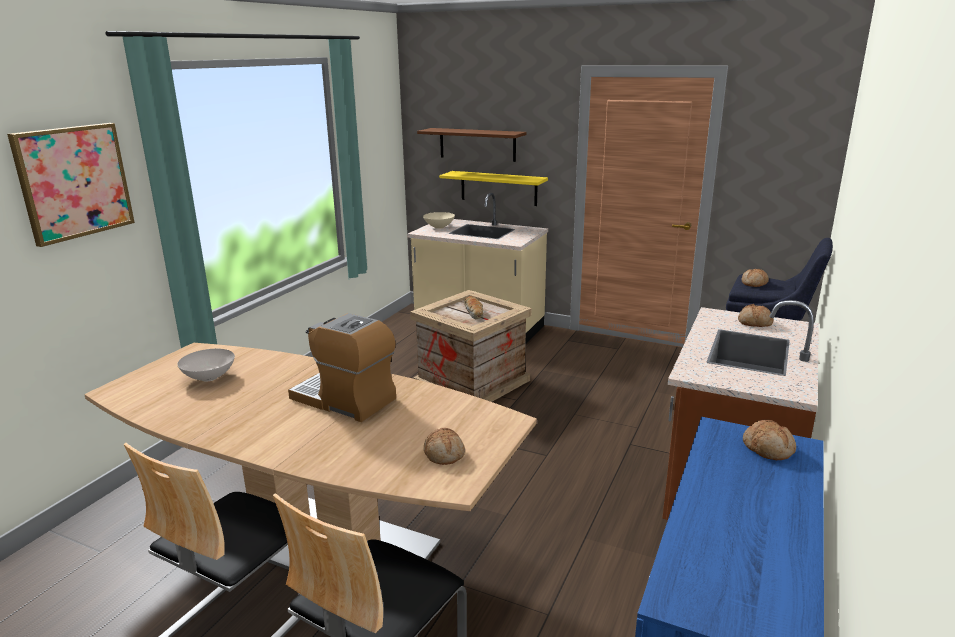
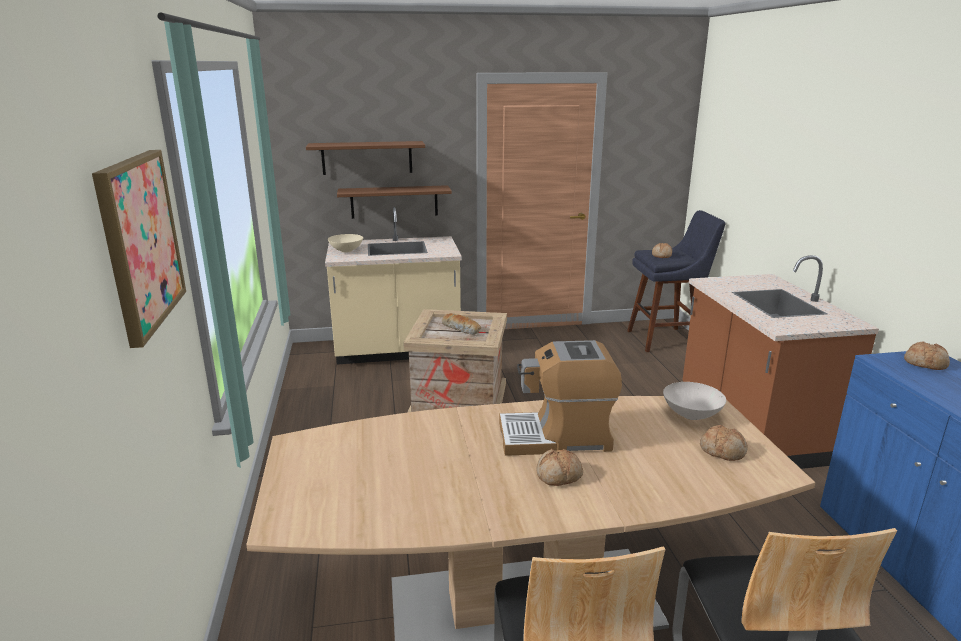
camera: 35 degrees left, 0 degrees up
(209, 378) = (376, 466): white bowl -> white bowl (692, 415)
(498, 188) = (394, 202): yellow shelf -> brown shelf
(754, 323) = (741, 282): bread -> bread (559, 476)

